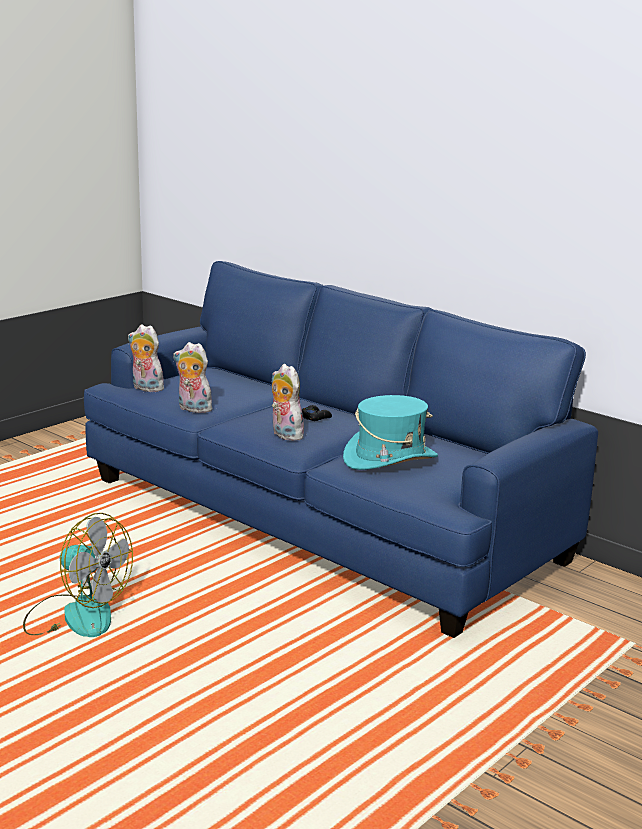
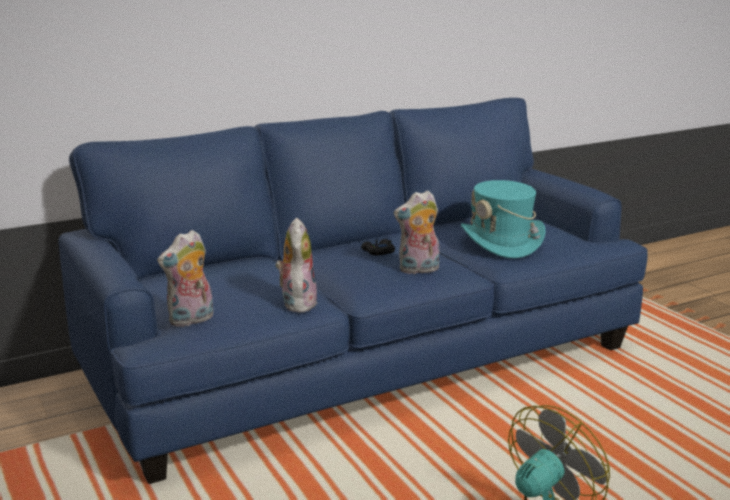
camera: 70 degrees left, 0 degrees up
(192, 409) = (297, 303): plush toy -> plush toy turned 135 degrees clockwise

